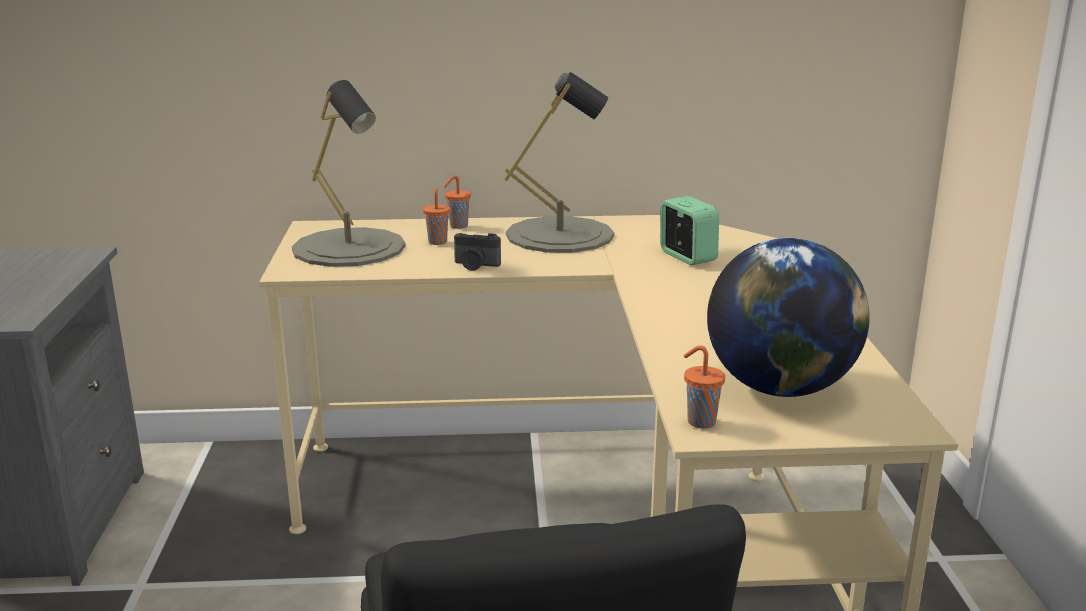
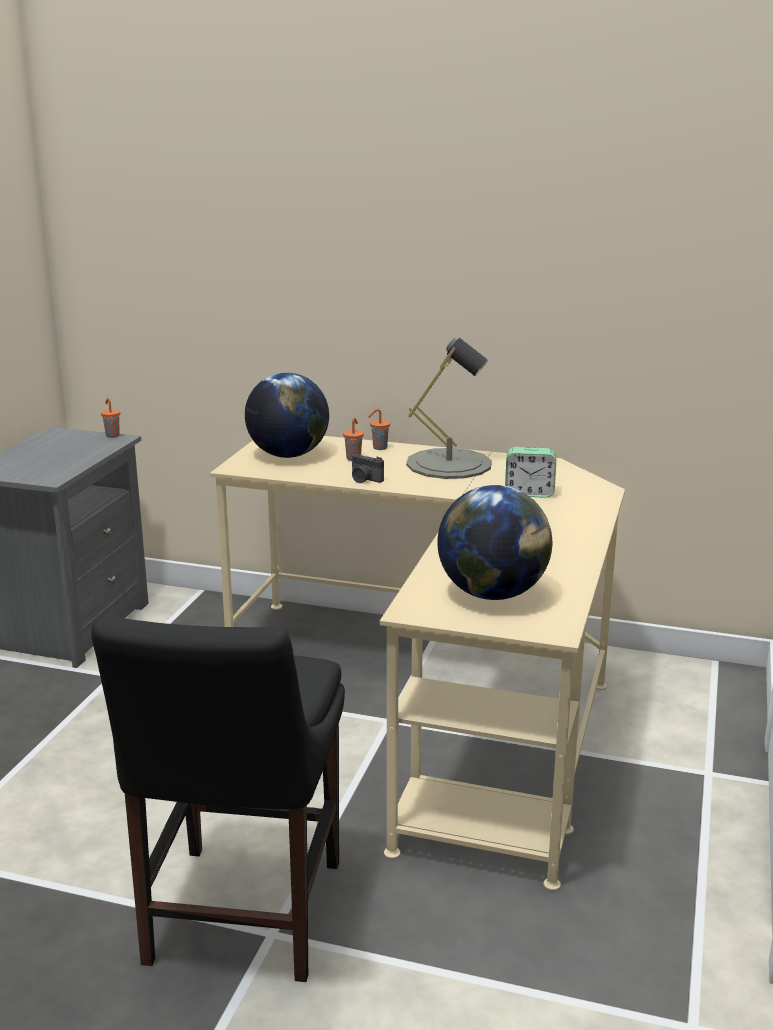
camera: 20 degrees right, 0 degrees up
(349, 247) = (288, 455): grey table lamp -> globe
(687, 257) = (529, 493): alarm clock -> alarm clock turned 105 degrees clockwise
(699, 422) = (414, 605): orange cup -> orange cup (112, 435)

